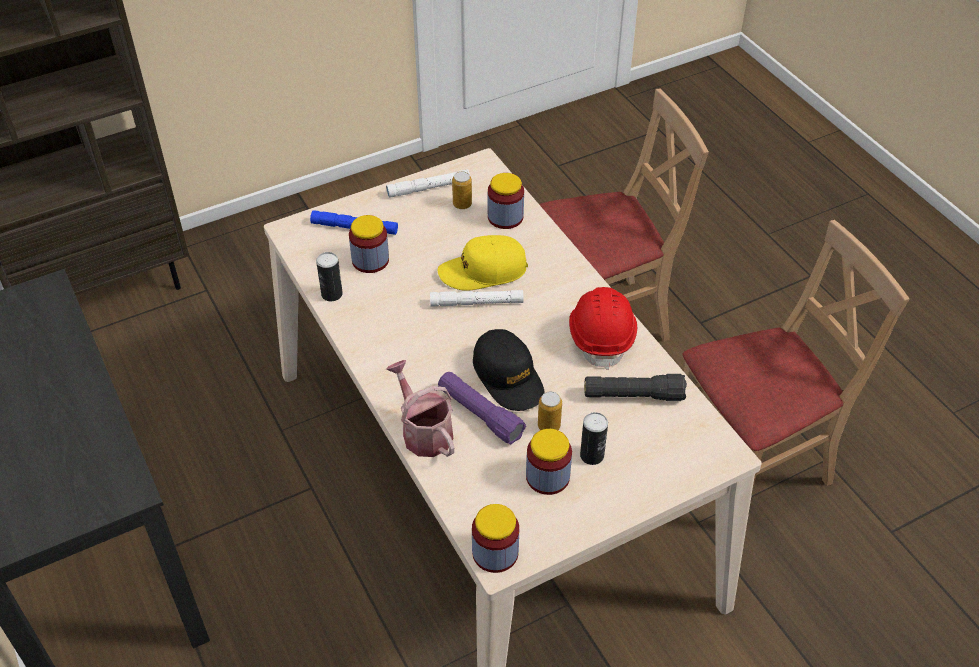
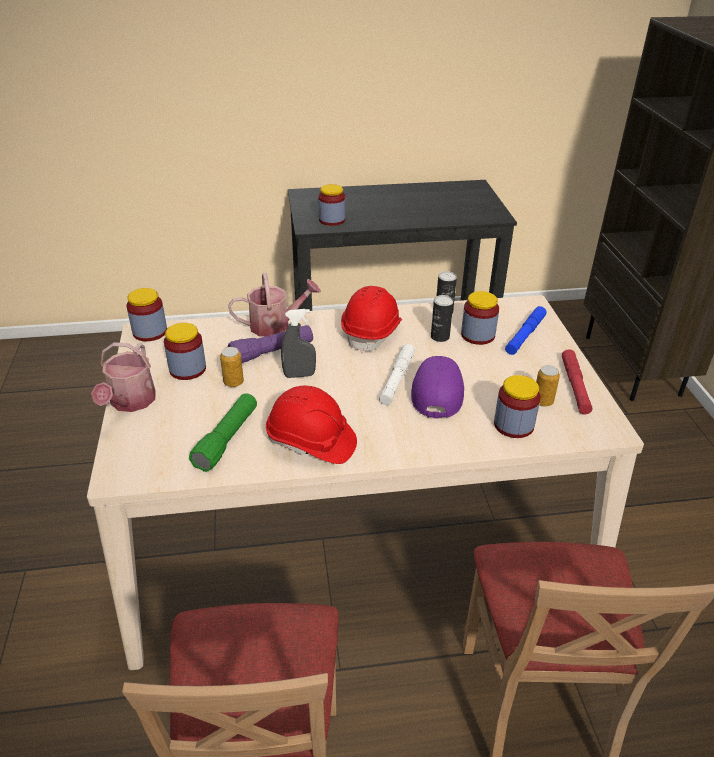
camera: 110 degrees right, 10 degrees down
(99, 470) = (332, 220): none -> jar
(400, 342) = (372, 332): none -> red hard hat
(428, 188) = (575, 386): white flashlight -> red flashlight
(483, 271) = (437, 392): yellow cap -> purple cap
(508, 377) = (299, 375): black cap -> grey spray bottle
(592, 455) = (187, 396): can -> can (440, 337)
(628, 500) = (130, 402): none -> watering can
(633, 395) = (227, 439): black flashlight -> green flashlight

